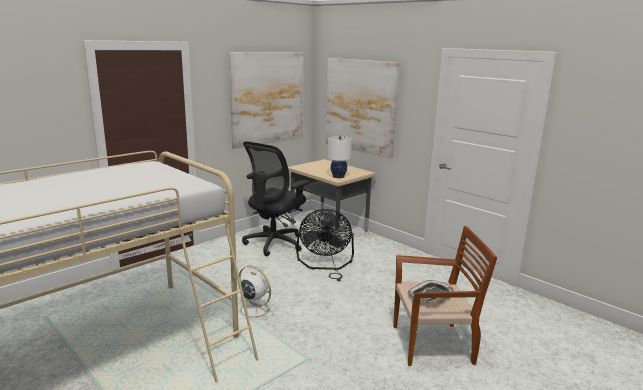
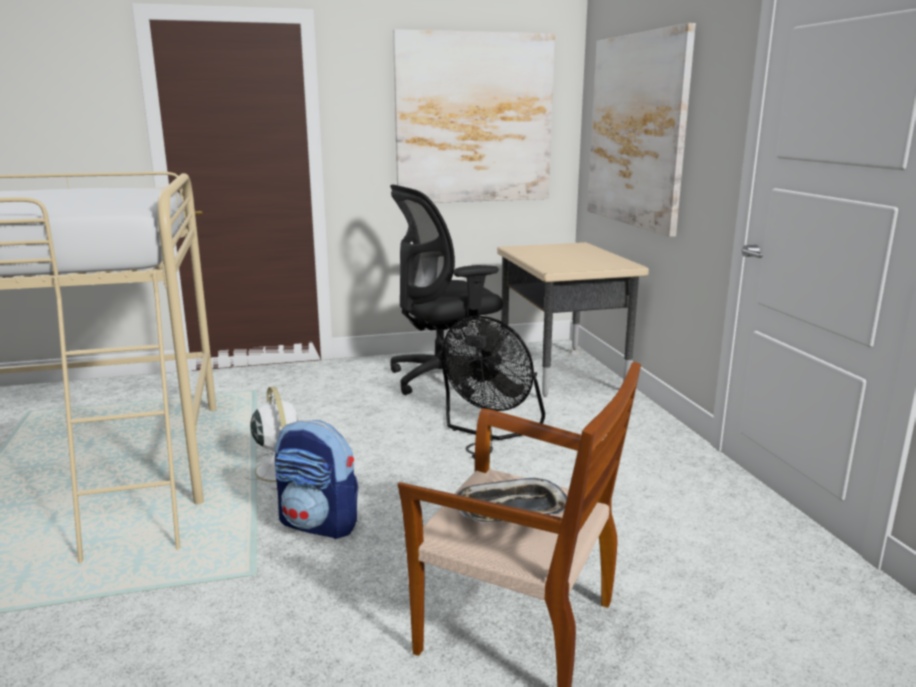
camera: 30 degrees right, 0 degrees up
(308, 329) = (319, 524): none -> backpack
(338, 176) = (561, 266): white table lamp -> none

